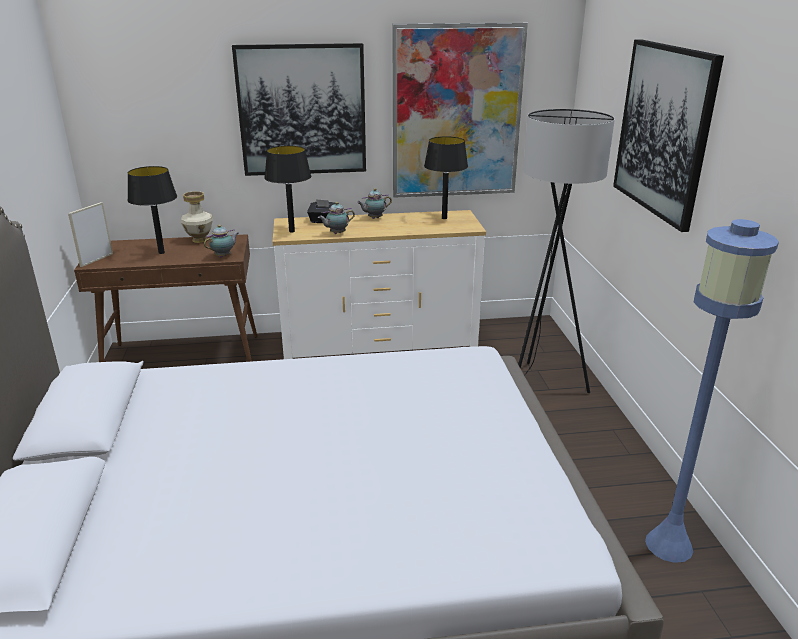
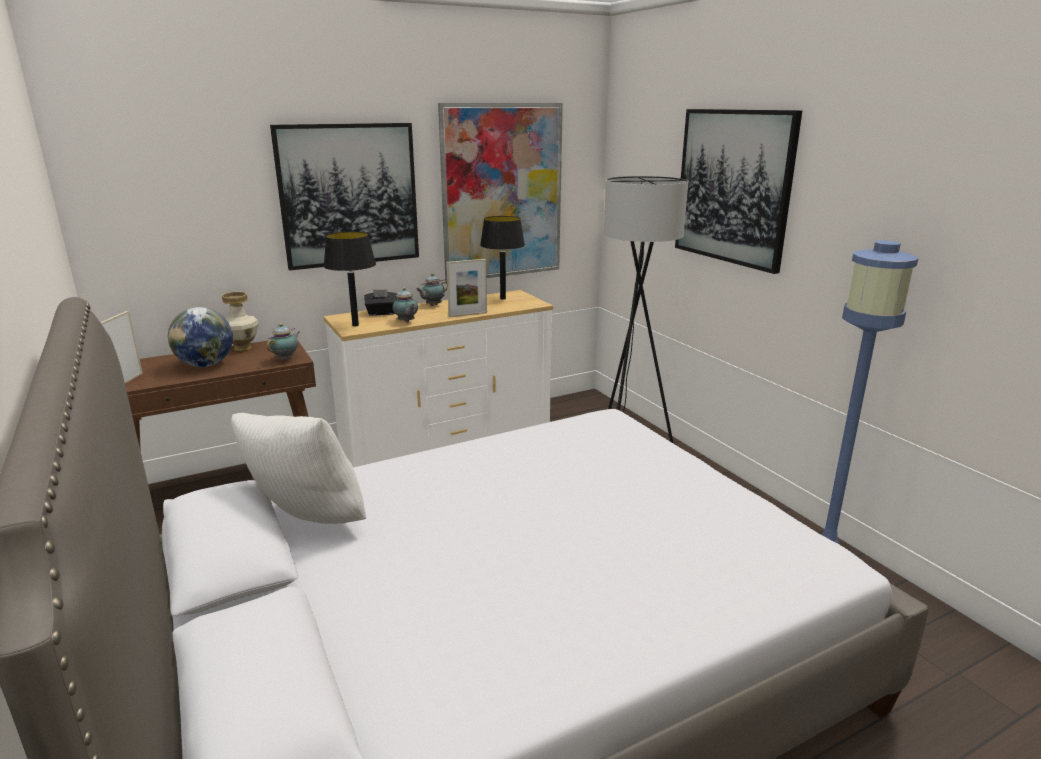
camera: 20 degrees left, 5 degrees down
(155, 405) = (306, 523): none -> white pillow
(161, 253) = (205, 365): black table lamp -> globe
(336, 233) = (406, 322): teapot -> teapot turned 75 degrees counterclockwise
(397, 232) = (468, 314): none -> picture frame

